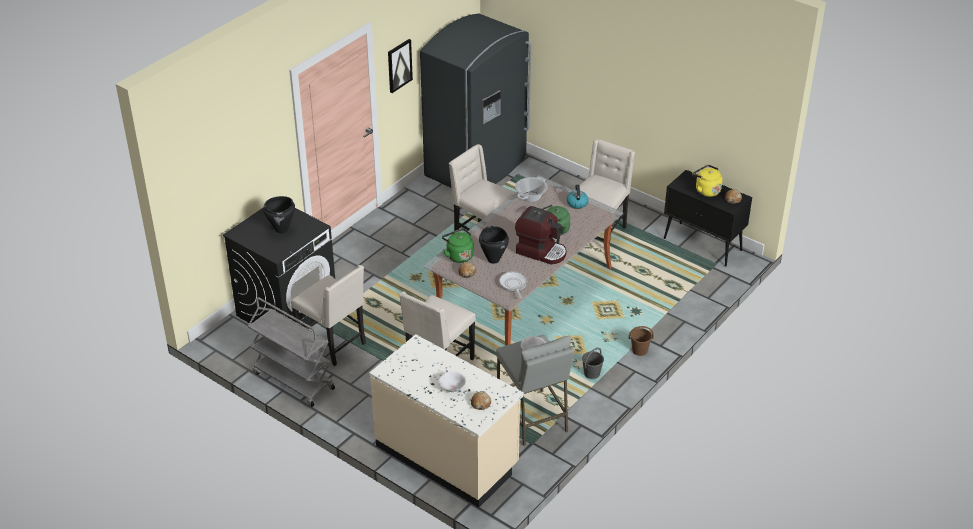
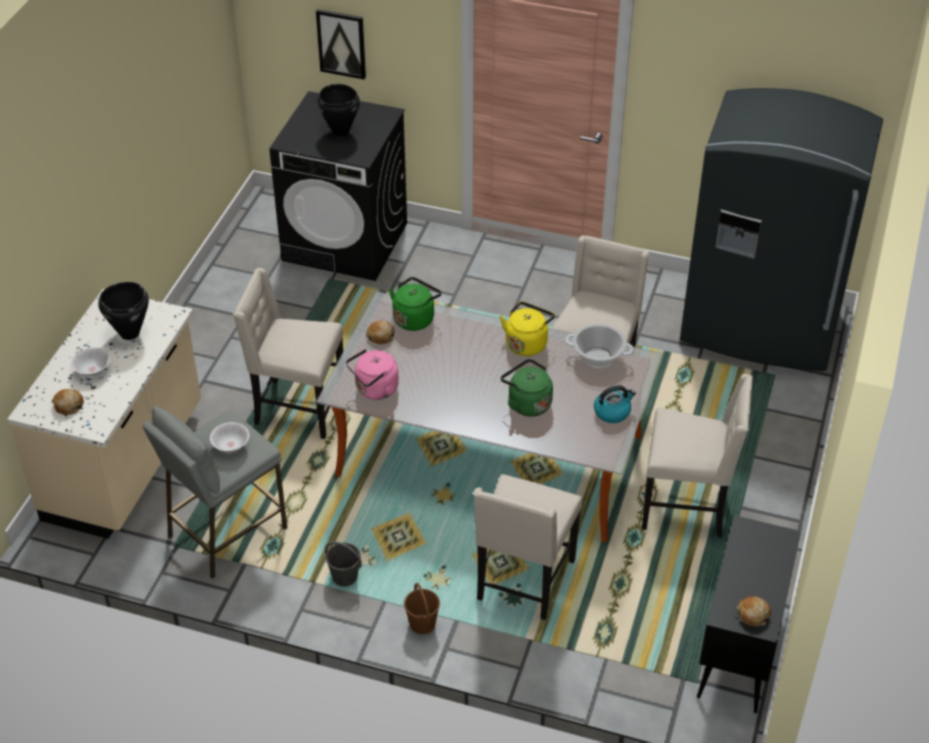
camera: 70 degrees right, 5 degrees up
(293, 381) = (218, 286): grey cart -> none
(333, 344) = (298, 300): beige chair -> beige chair (523, 581)
(399, 65) = (683, 86): picture -> picture (341, 43)
(493, 260) = (422, 355): black cooking pot -> black cooking pot (129, 333)
(513, 284) = (374, 390): frying pan -> pink kettle
(541, 251) = (468, 400): coffee machine -> none
(706, 190) = (755, 571): yellow kettle -> yellow kettle (527, 343)

